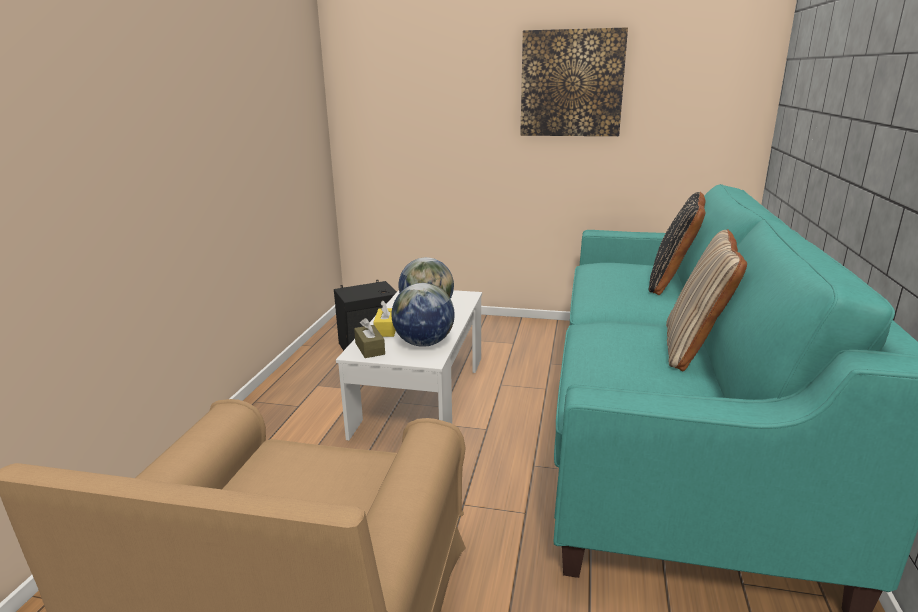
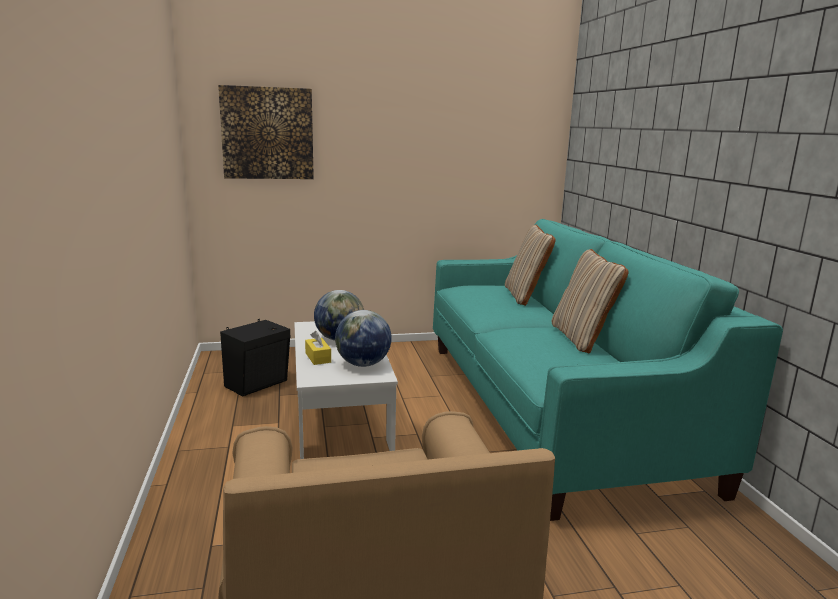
camera: 25 degrees left, 5 degrees down
(370, 348) = (319, 374): brown tissue box -> none
(571, 83) = (418, 139): picture -> picture (267, 133)
(672, 283) = (525, 296): black pillow -> beige pillow

